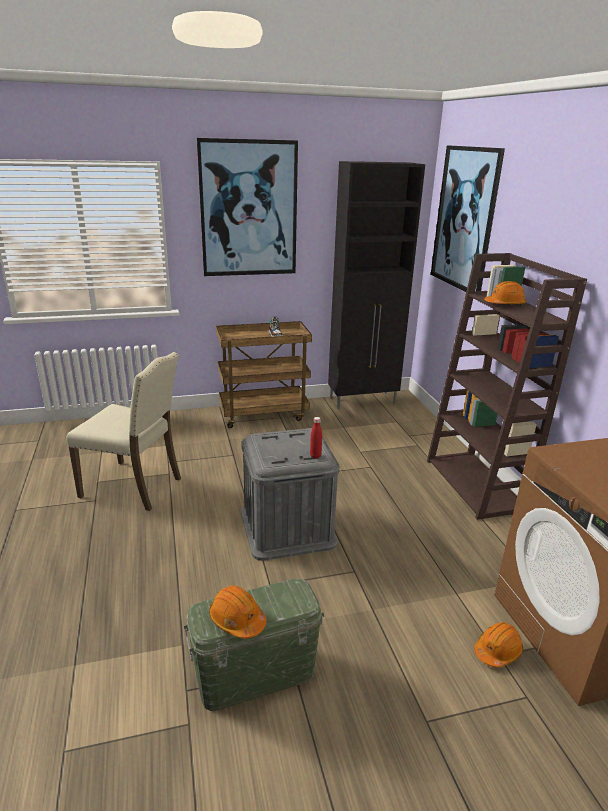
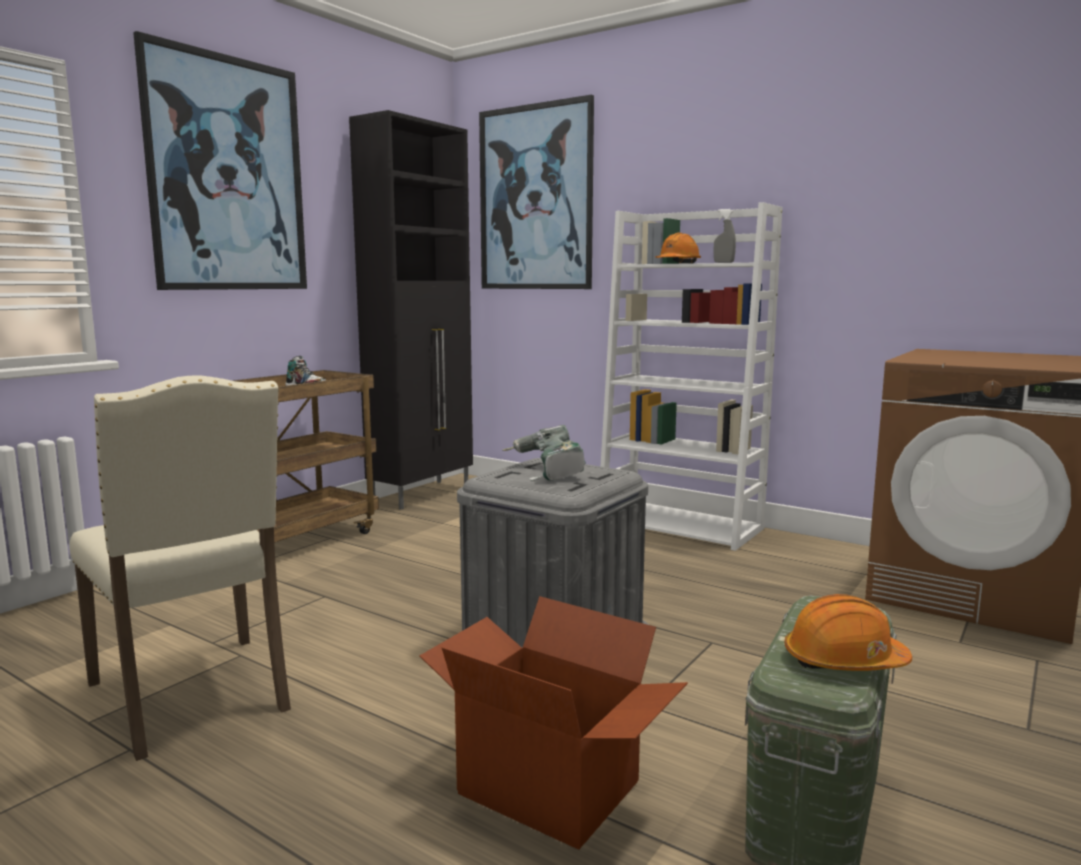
camera: 40 degrees left, 15 degrees down
(134, 486) = (194, 696): beige chair -> beige chair turned 75 degrees clockwise
(182, 597) = (551, 786): none -> cardboard box
(290, 442) = (545, 471): none -> power drill
(315, 456) = (606, 472): red bottle -> none
(476, 485) = (681, 525): brown bookcase -> white bookcase
(497, 651) = (952, 639): orange hard hat -> none
(521, 316) = (723, 262): none -> grey spray bottle

